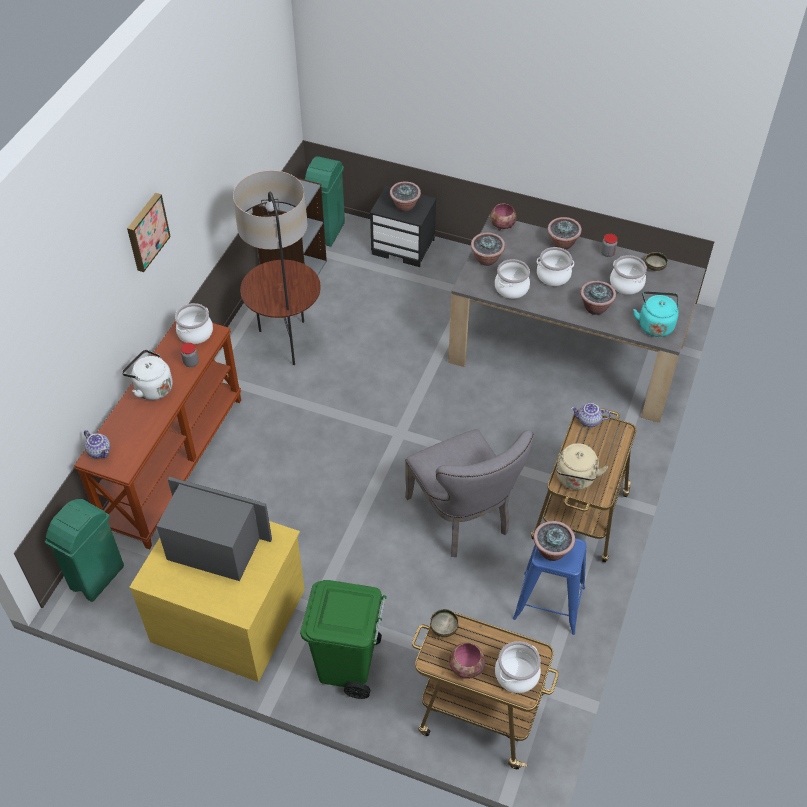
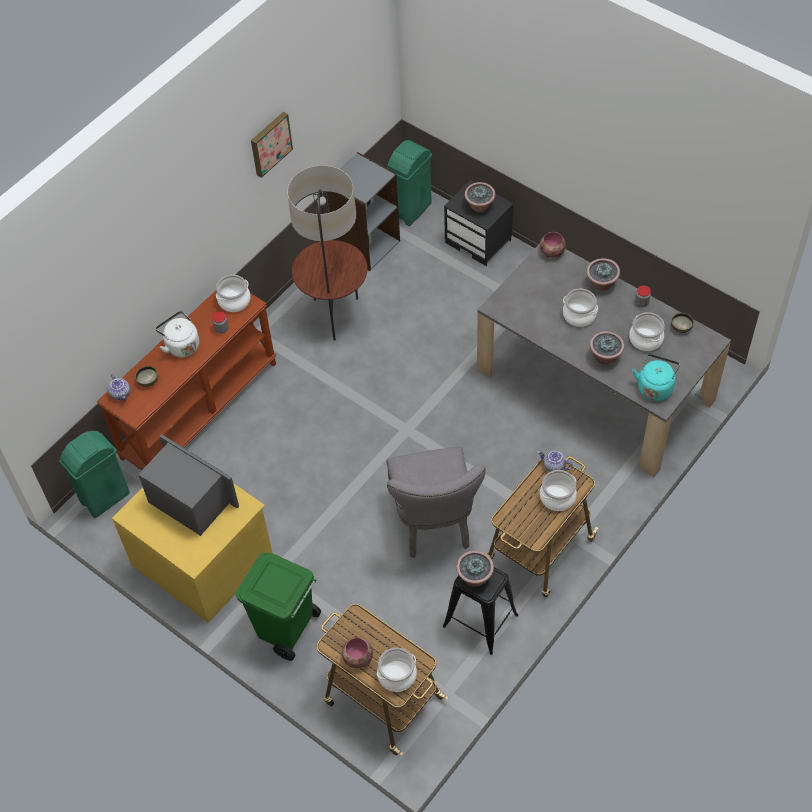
camera: 20 degrees right, 5 degrees up
(146, 231) = (197, 210): picture -> picture (270, 143)
(444, 628) = (352, 620): bowl -> bowl (148, 381)
(487, 260) = (522, 285): potted plant -> none
(512, 288) = (534, 319): cooking pot -> cooking pot (557, 497)
(549, 603) = (480, 620): blue stool -> black stool
(575, 479) = (518, 518): beige kettle -> none

